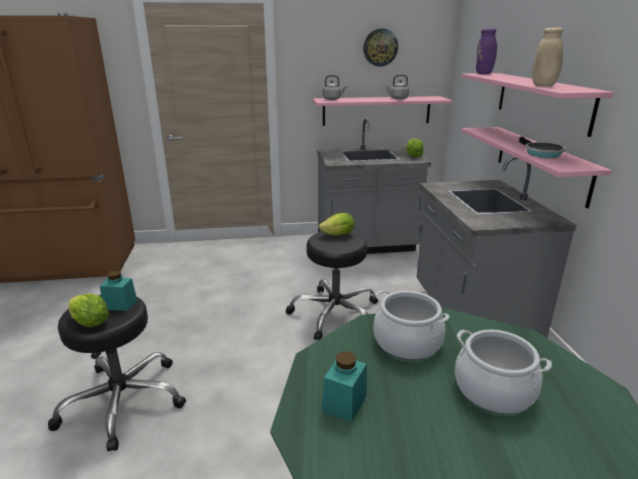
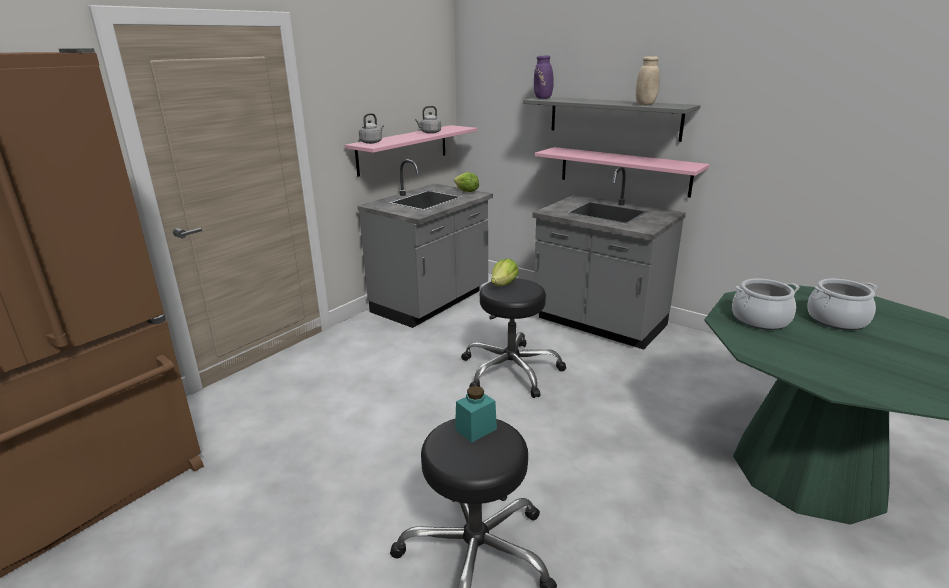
camera: 45 degrees left, 0 degrees up
(90, 323) = (493, 459): lettuce -> none
(344, 403) = (817, 365): turquoise jar -> none
(380, 47) = (399, 77): wall clock -> none
(540, 153) = (647, 161): frying pan -> none
(542, 101) = (613, 118): pink shelf -> grey shelf

